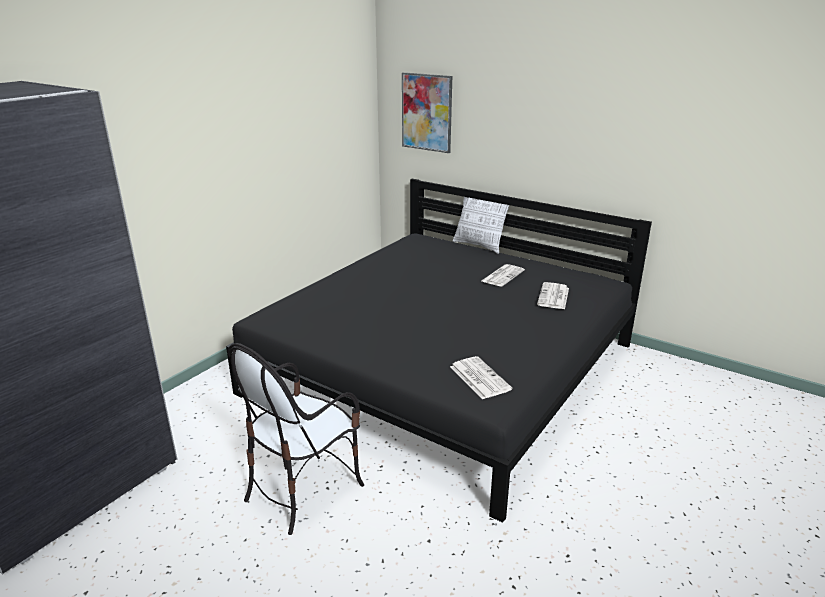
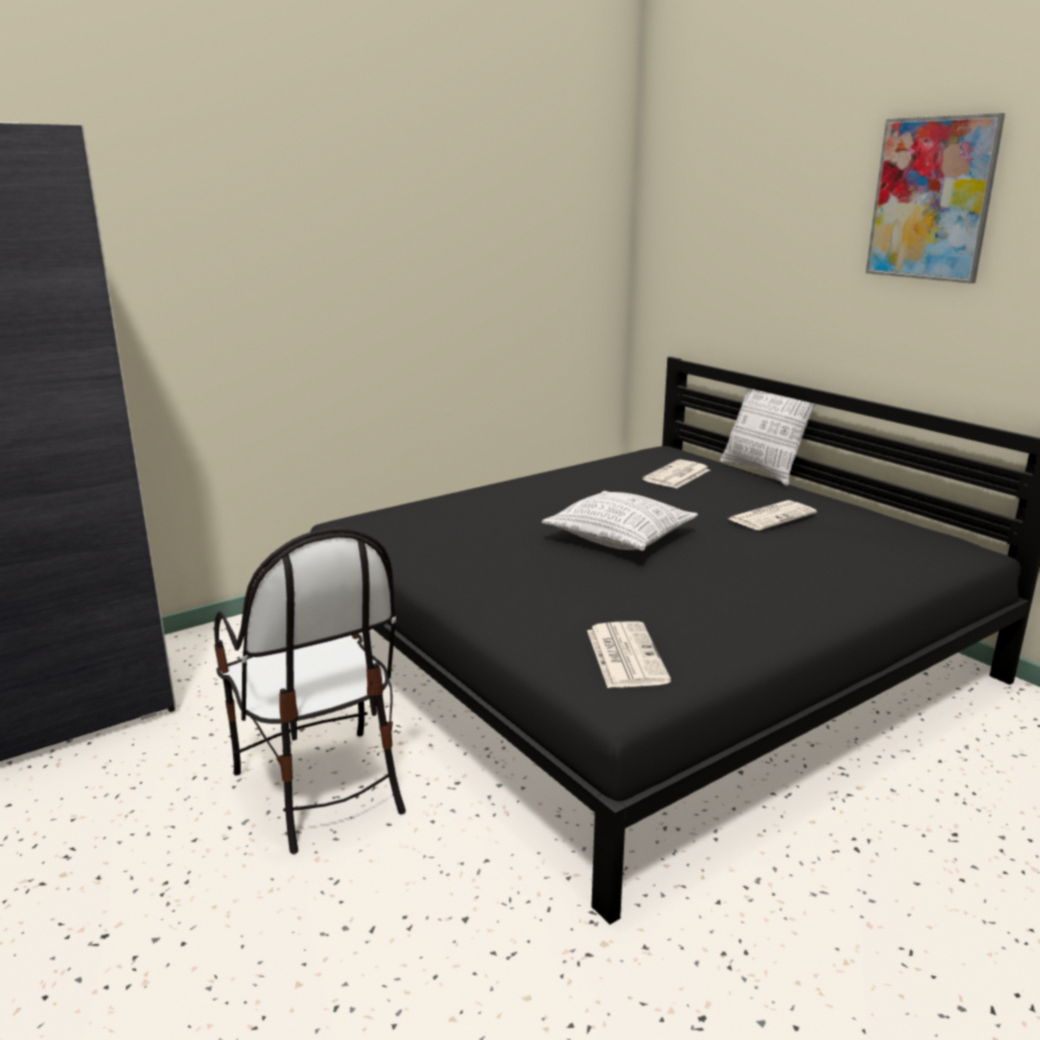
camera: 20 degrees right, 5 degrees down
(303, 489) = (320, 788): chair -> chair turned 90 degrees counterclockwise
(427, 112) = (701, 248): picture -> picture (931, 199)
(430, 303) = (620, 538): none -> pillow
(553, 297) = (845, 557): newspaper -> newspaper (677, 475)

